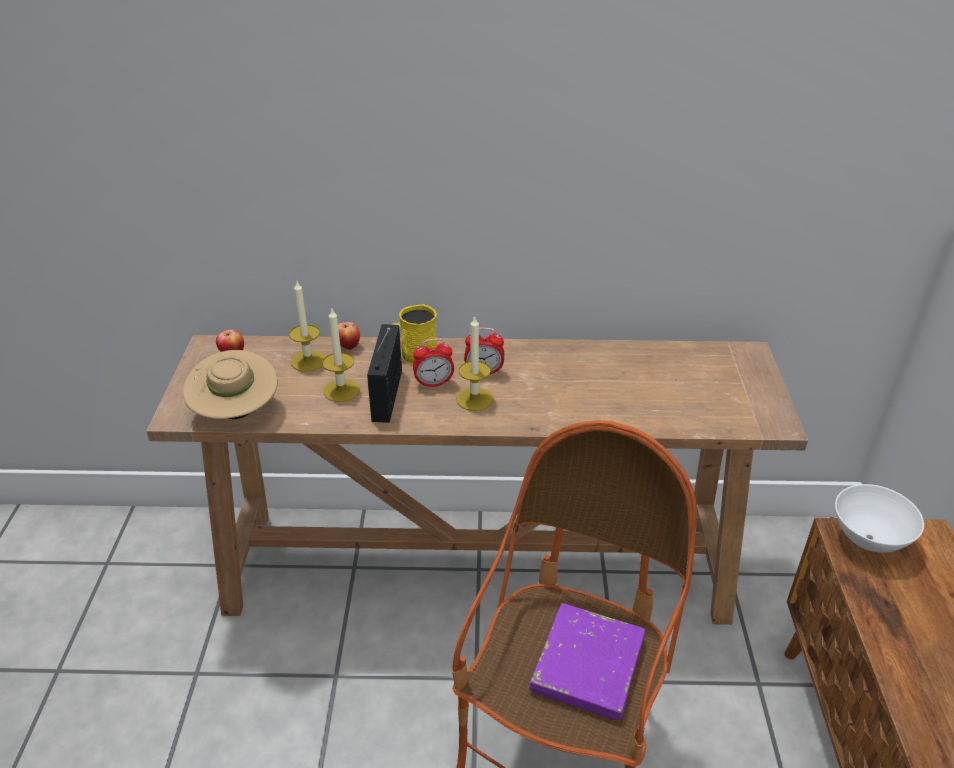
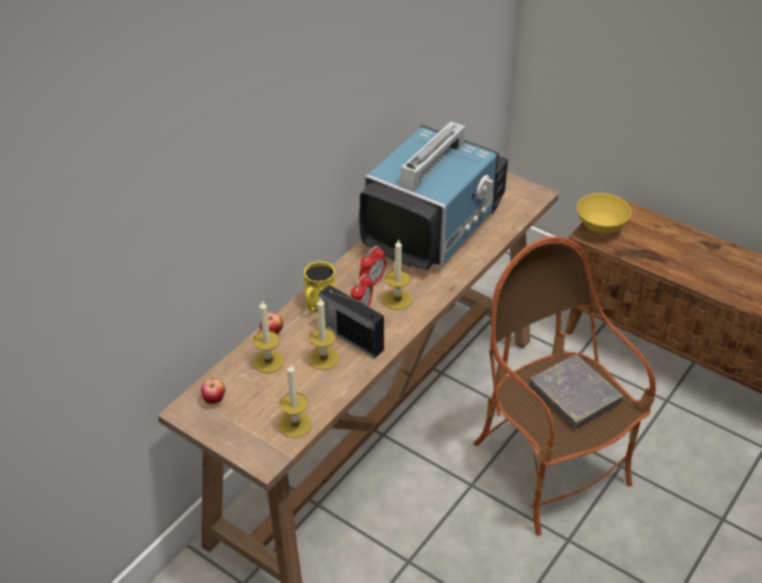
camera: 55 degrees left, 5 degrees up
(236, 413) = (295, 424): beige hat -> candle
(588, 665) = (574, 395): purple book -> grey book
(621, 374) = (435, 225): none -> television
(869, 539) = (600, 228): white bowl -> yellow bowl

